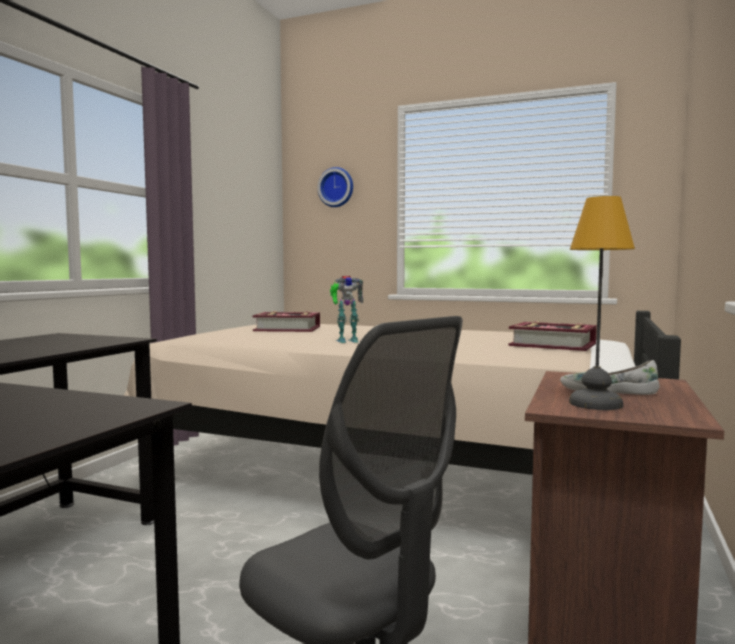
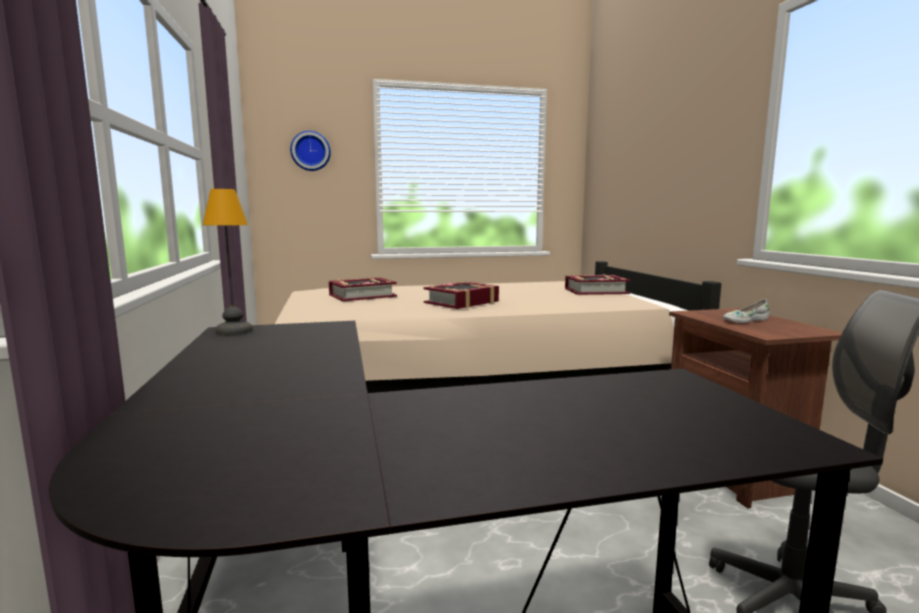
camera: 35 degrees left, 5 degrees up
(346, 340) = (462, 302): toy robot -> book
(597, 404) = (770, 329): table lamp -> table lamp (235, 331)

